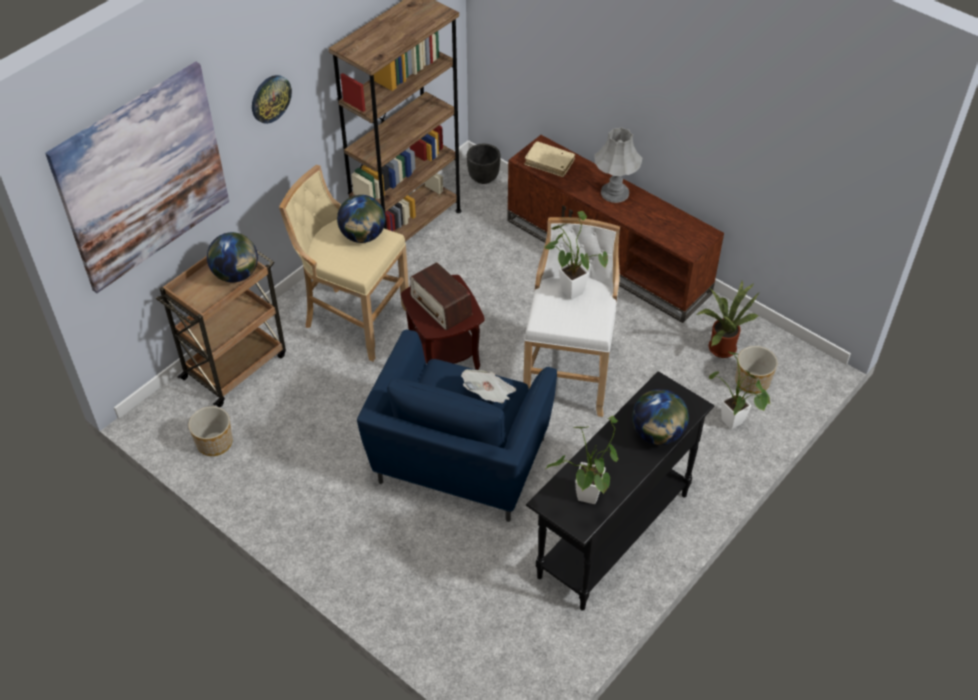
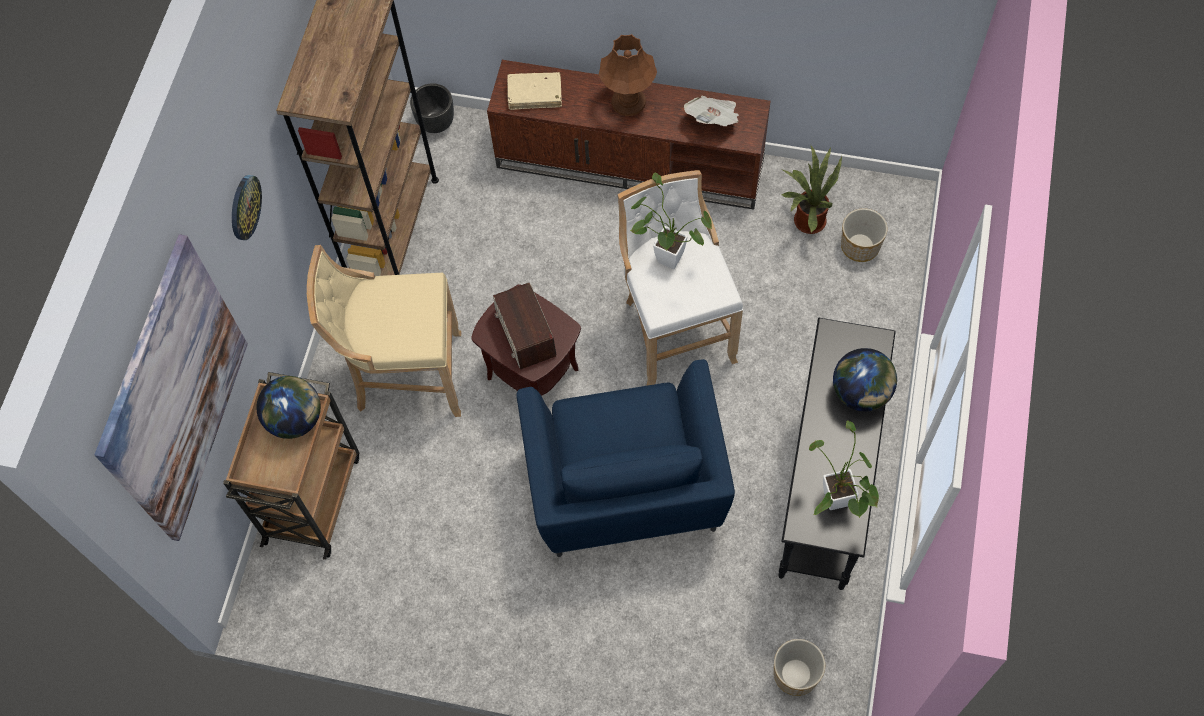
camera: 25 degrees left, 15 degrees up
(215, 443) = (353, 601): planter -> planter (796, 674)
(363, 236) = (400, 296): globe -> none
(441, 306) = (525, 333): radio -> radio turned 45 degrees clockwise
(489, 394) = (644, 418): newspaper -> newspaper (713, 119)
(614, 193) = (628, 102): grey table lamp -> brown table lamp
(734, 425) = (870, 306): potted plant -> none

